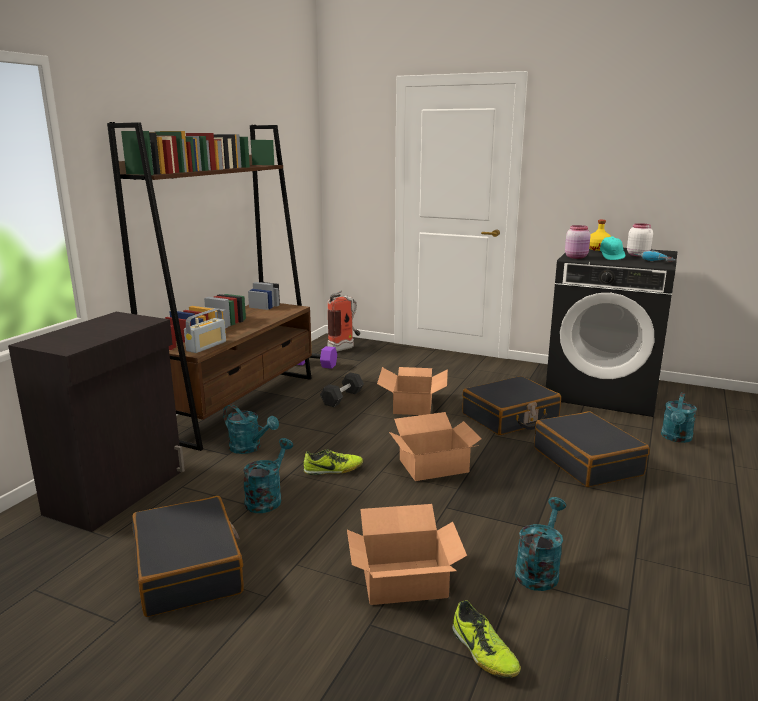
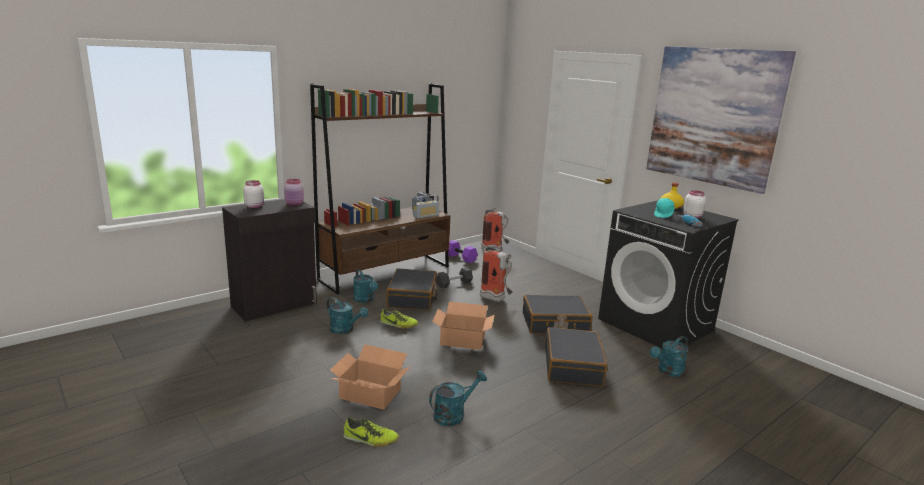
camera: 25 degrees right, 0 degrees up
(67, 334) = (254, 206): none -> white jar
(189, 569) = (271, 352): black suitcase -> black suitcase (413, 298)
(206, 346) = (353, 228): radio -> radio (426, 216)
(267, 498) = (345, 330): turquoise watering can -> turquoise watering can turned 75 degrees clockwise
(413, 405) = (496, 299): cardboard box -> fire extinguisher
(483, 653) = (370, 440): shoe -> shoe turned 75 degrees counterclockwise
(576, 257) = (634, 210): pink jar -> pink jar (294, 204)
(632, 136) = (713, 116): none -> picture

